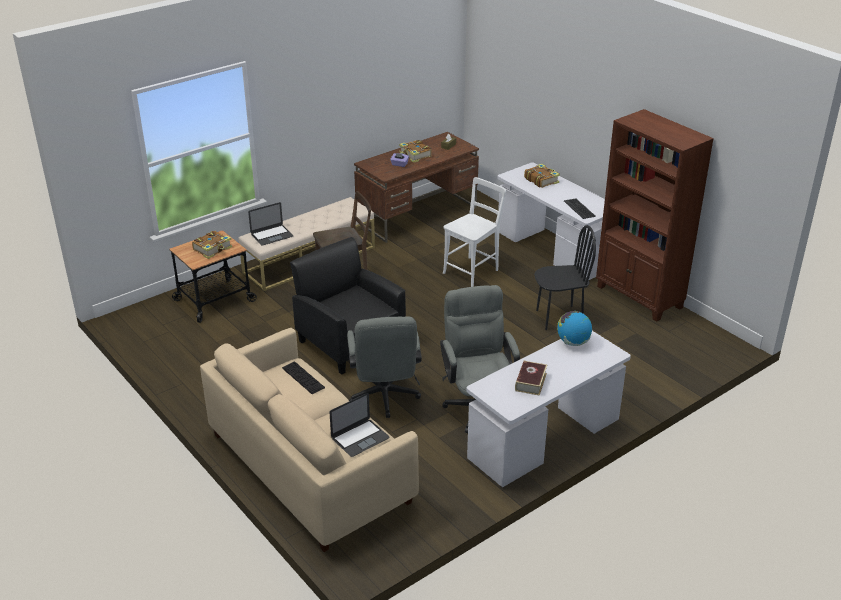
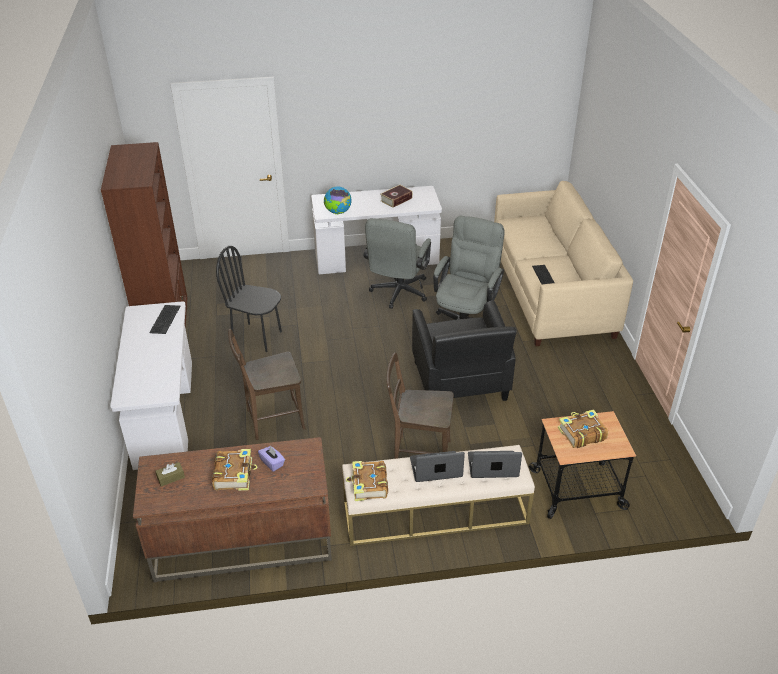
camera: 150 degrees left, 5 degrees up
(360, 438) = (526, 229): laptop -> laptop (435, 467)
(473, 270) = (272, 420): white chair -> brown chair
(541, 180) = (143, 372): book -> book (368, 485)

